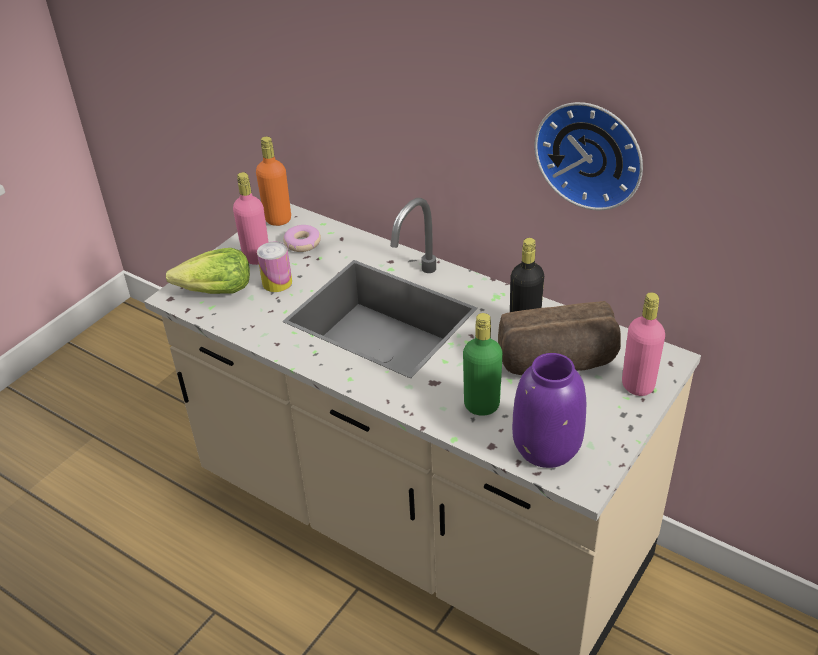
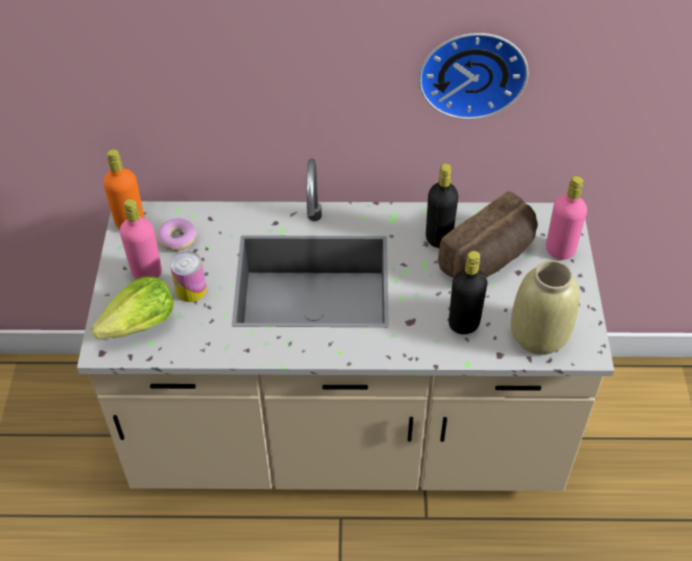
camera: 35 degrees left, 10 degrees up
(481, 405) = (464, 324): green bottle -> black bottle
(547, 447) = (539, 335): purple vase -> beige vase

